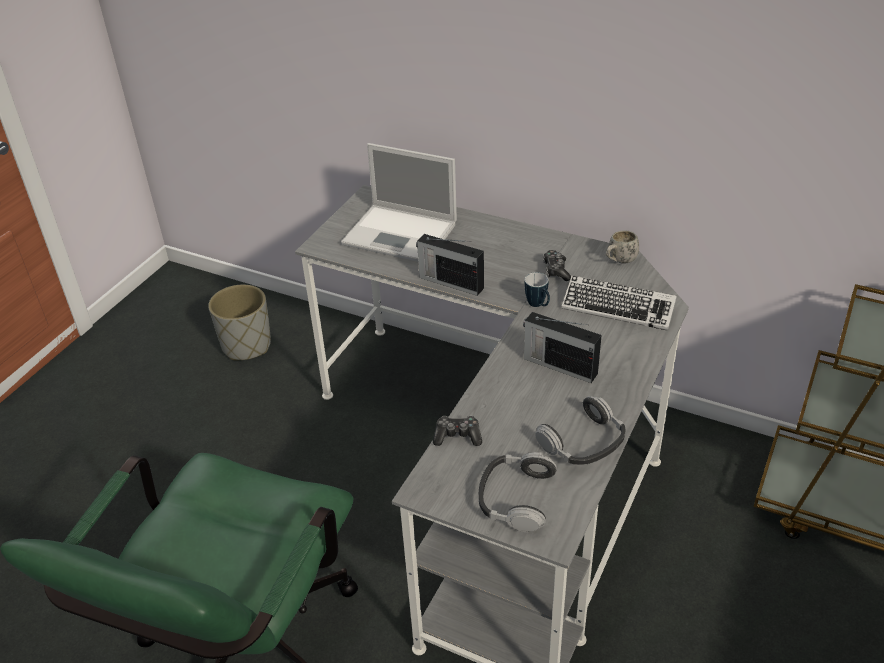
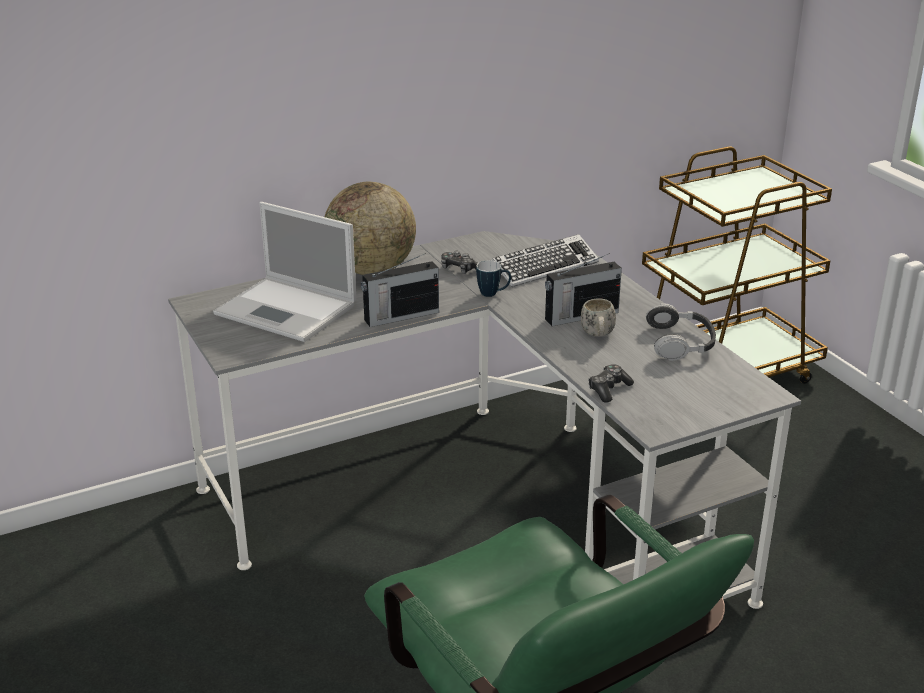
camera: 55 degrees left, 10 degrees down
(247, 346) = (77, 589): grey planter -> none
(402, 234) = (288, 310): laptop -> laptop turned 60 degrees clockwise
(502, 235) = (371, 270): none -> globe
(515, 498) = (709, 392): headphones -> none
(619, 261) = (488, 243): white mug -> white mug (598, 336)

